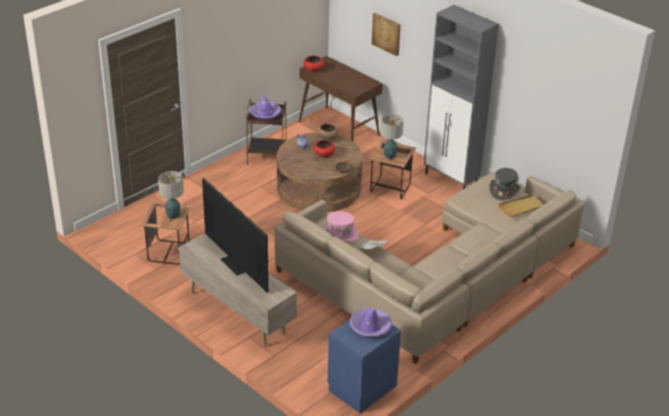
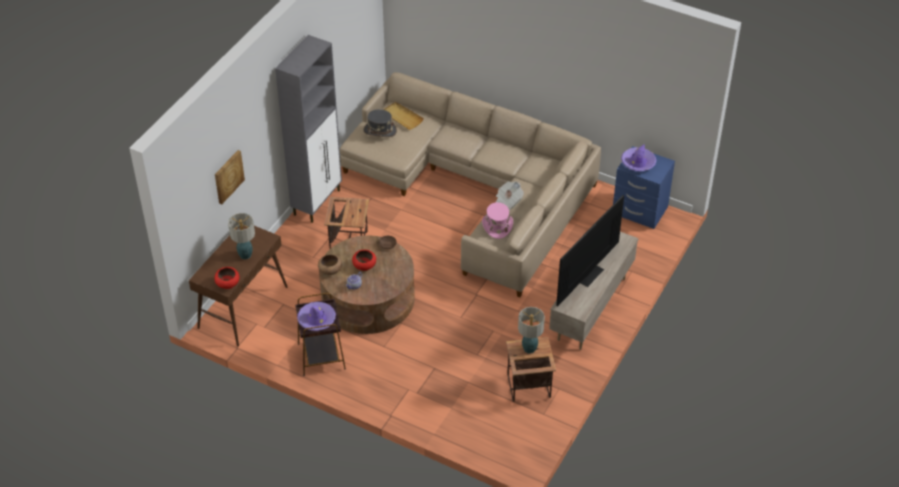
camera: 105 degrees left, 10 degrees up
(389, 156) = (354, 212): table lamp -> table lamp (245, 255)

